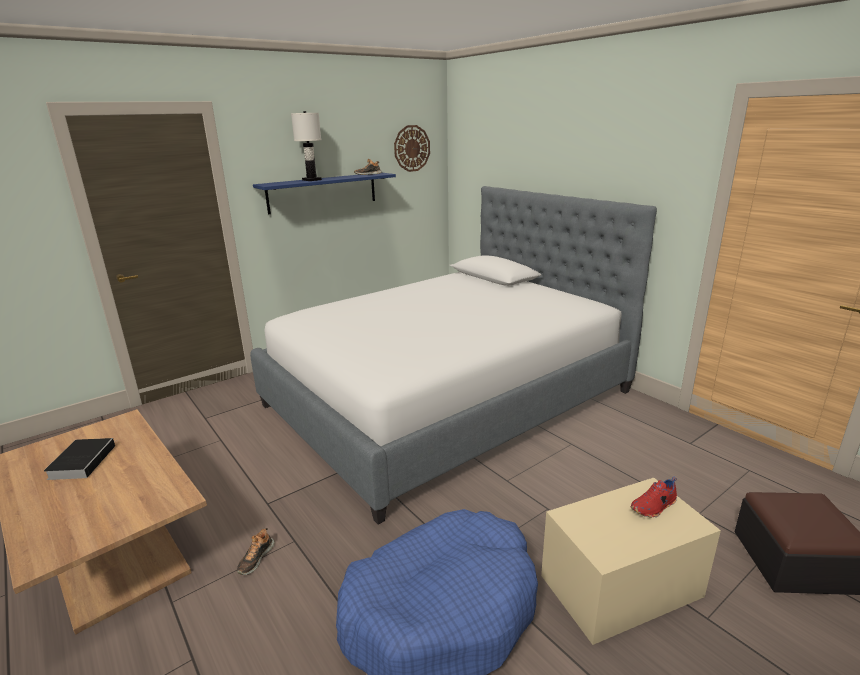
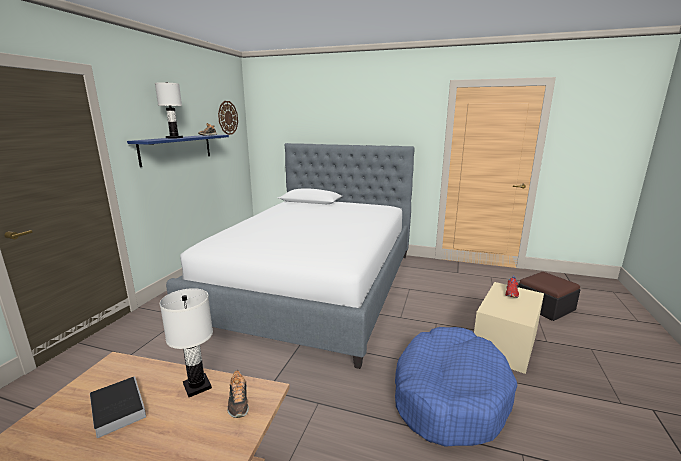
camera: 35 degrees left, 5 degrees down
(144, 467) = (196, 386): none -> white table lamp
(255, 558) = (304, 427): shoe -> shoe (238, 402)

